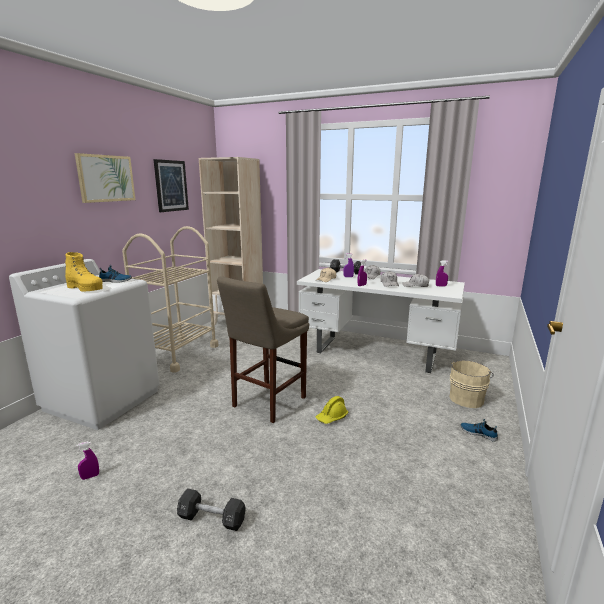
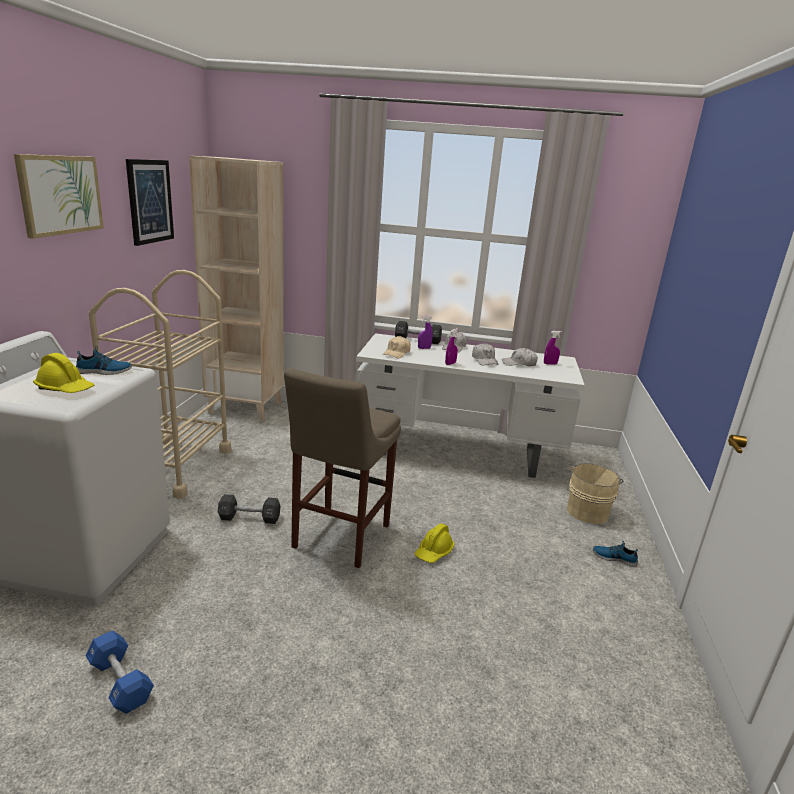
camera: 15 degrees left, 5 degrees up
(85, 288) = (65, 389): yellow boot -> yellow hard hat
(90, 476) = (120, 682): purple spray bottle -> blue dumbbell
(212, 518) = (329, 718): black dumbbell -> black dumbbell (249, 518)

